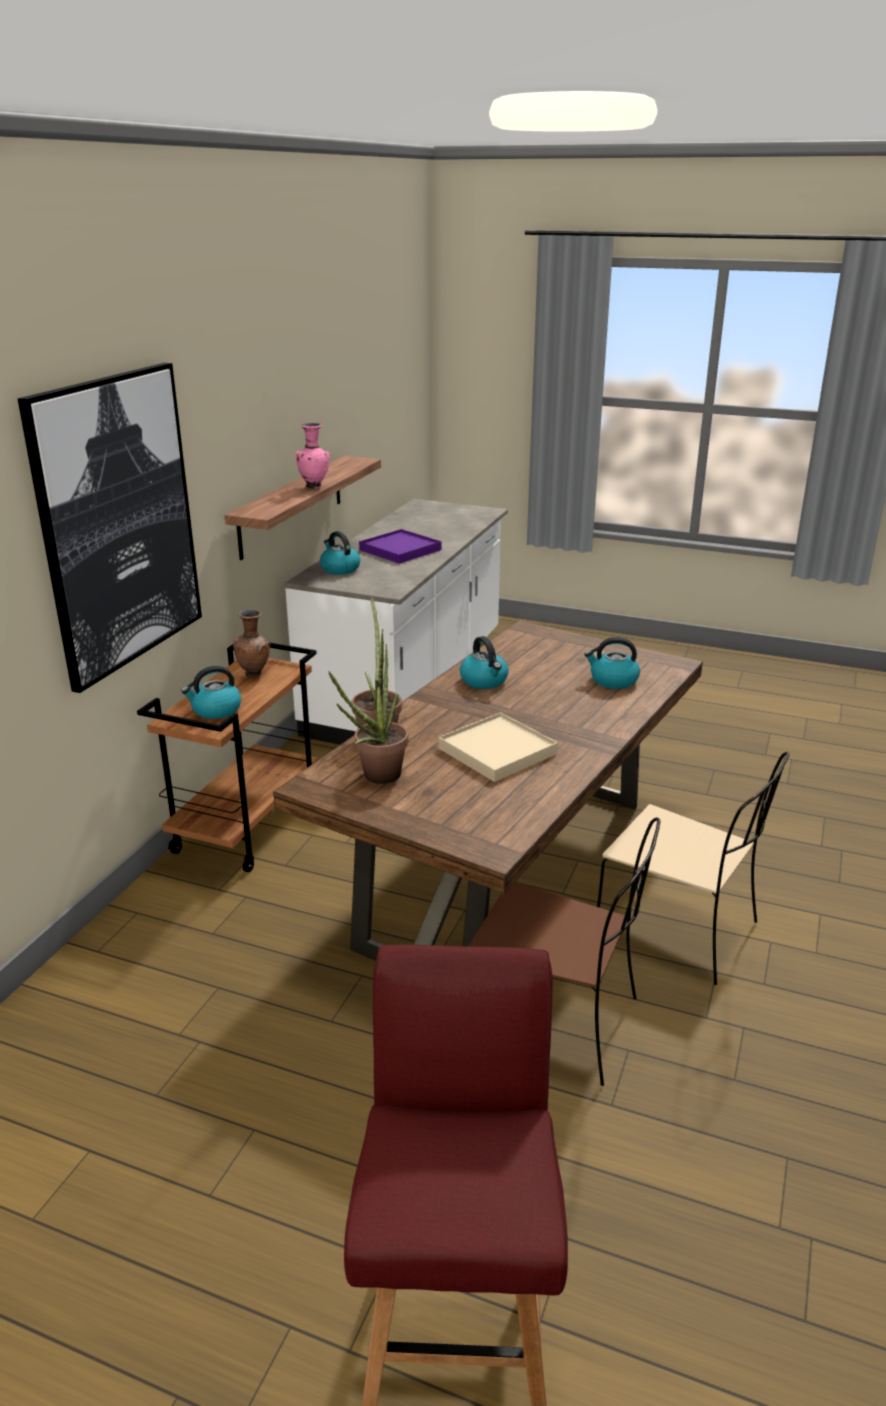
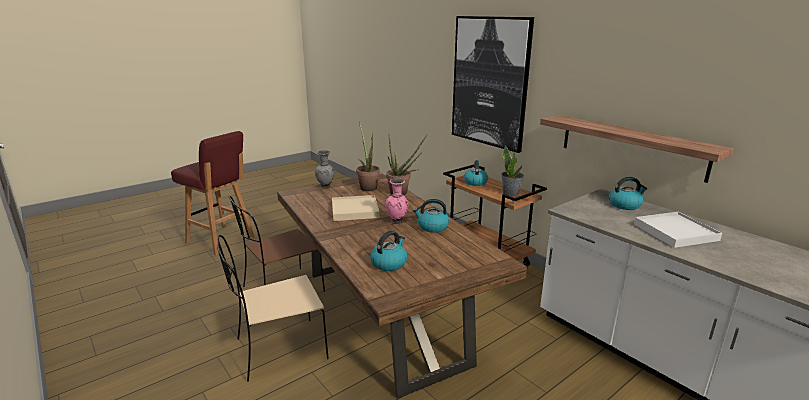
camera: 120 degrees right, 5 degrees down
(255, 674) = (510, 193): brown vase -> potted plant
(314, 486) = (616, 131): pink vase -> pink vase (397, 222)
(400, 550) = (675, 232): purple tray -> white tray
(422, 822) = (326, 187): none -> grey vase

